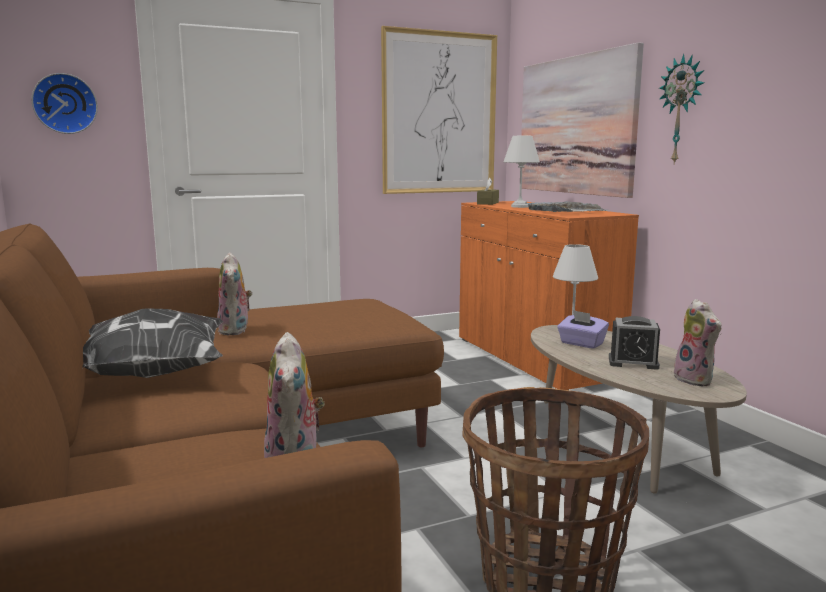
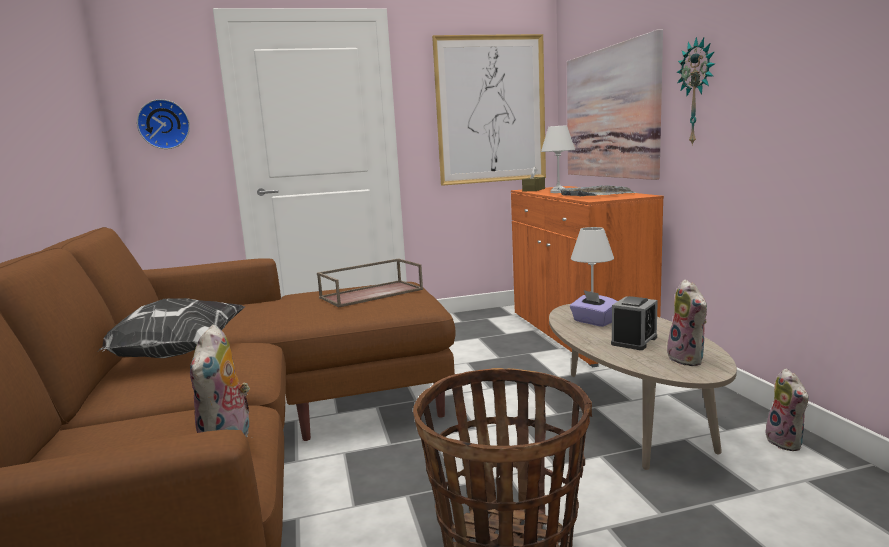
camera: 10 degrees right, 0 degrees up
(236, 330) = (270, 314): plush toy -> plush toy (787, 442)
(341, 310) = (372, 293): none -> brown tray
(633, 362) = (634, 341): alarm clock -> alarm clock turned 75 degrees counterclockwise

